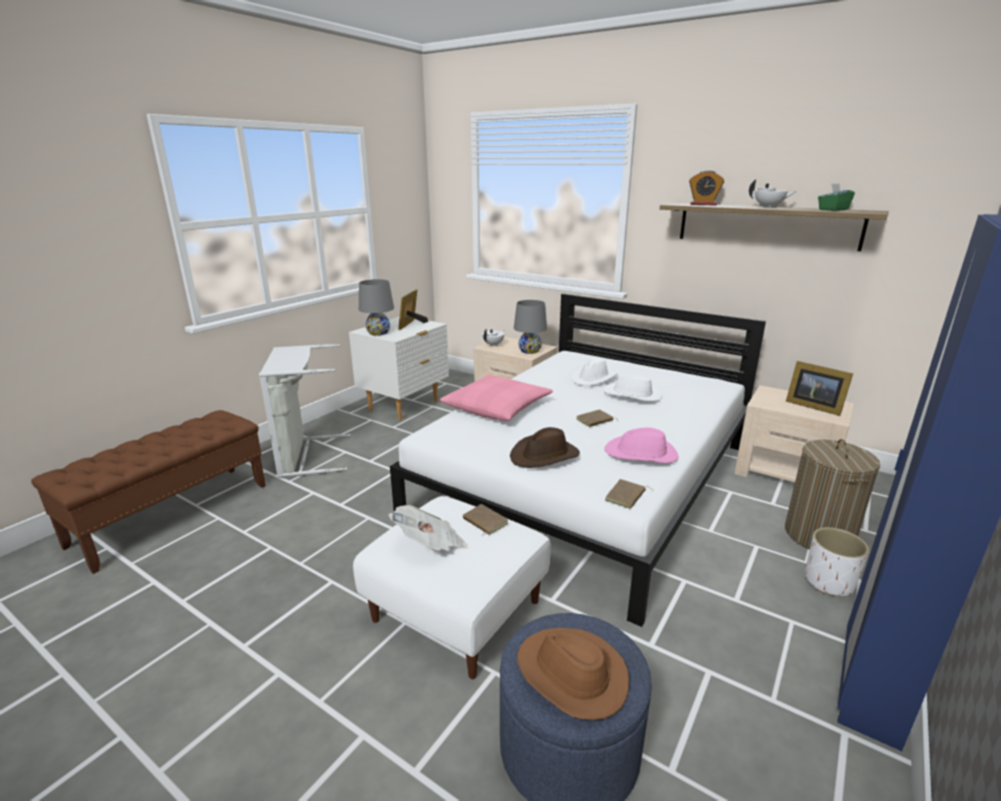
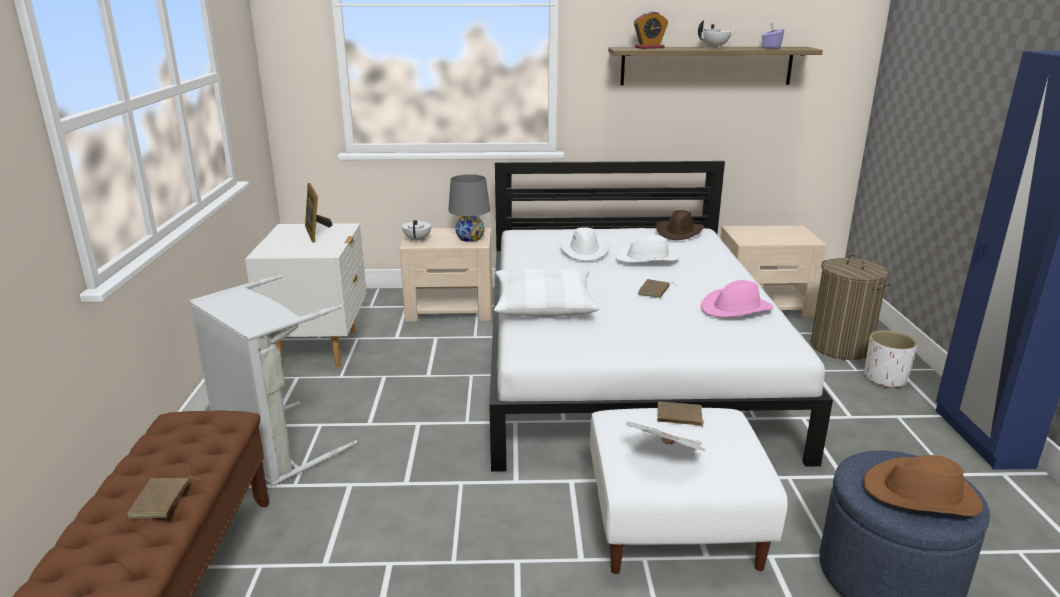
camera: 35 degrees left, 0 degrees up
(378, 333) = (291, 251): grey table lamp -> none
(497, 407) = (544, 304): pink pillow -> white pillow
(544, 456) = (667, 335): brown hat -> brown hat (679, 232)
(626, 496) = (782, 346): brown book -> brown book (162, 501)
(812, 406) = (782, 234): picture frame -> none
(832, 210) = (771, 48): green tissue box -> purple tissue box

